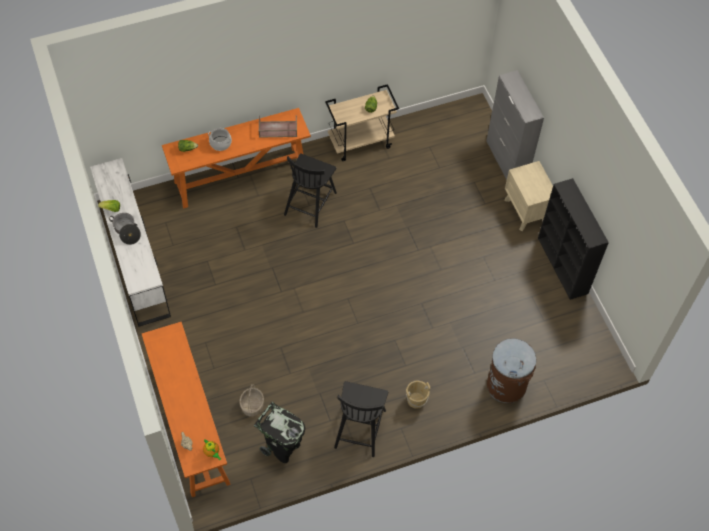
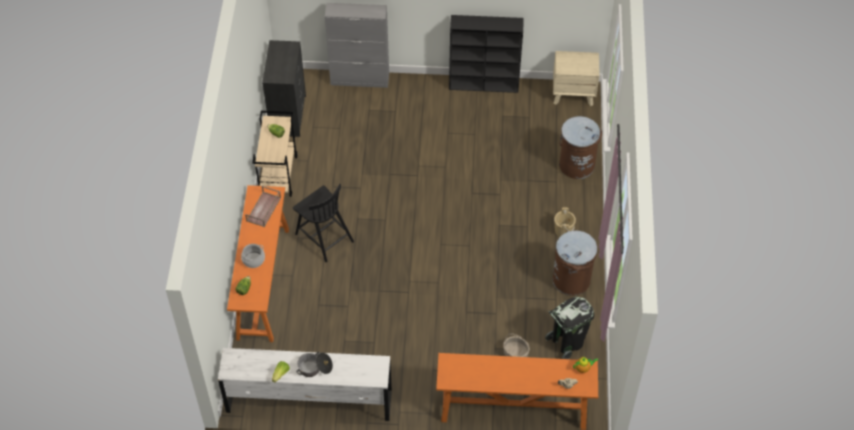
camera: 65 degrees left, 5 degrees down
(360, 427) = (571, 280): black chair -> brown trash can
(432, 123) = (288, 115): none -> black dresser
(526, 210) = (418, 86): beige nightstand -> beige nightstand (573, 93)

